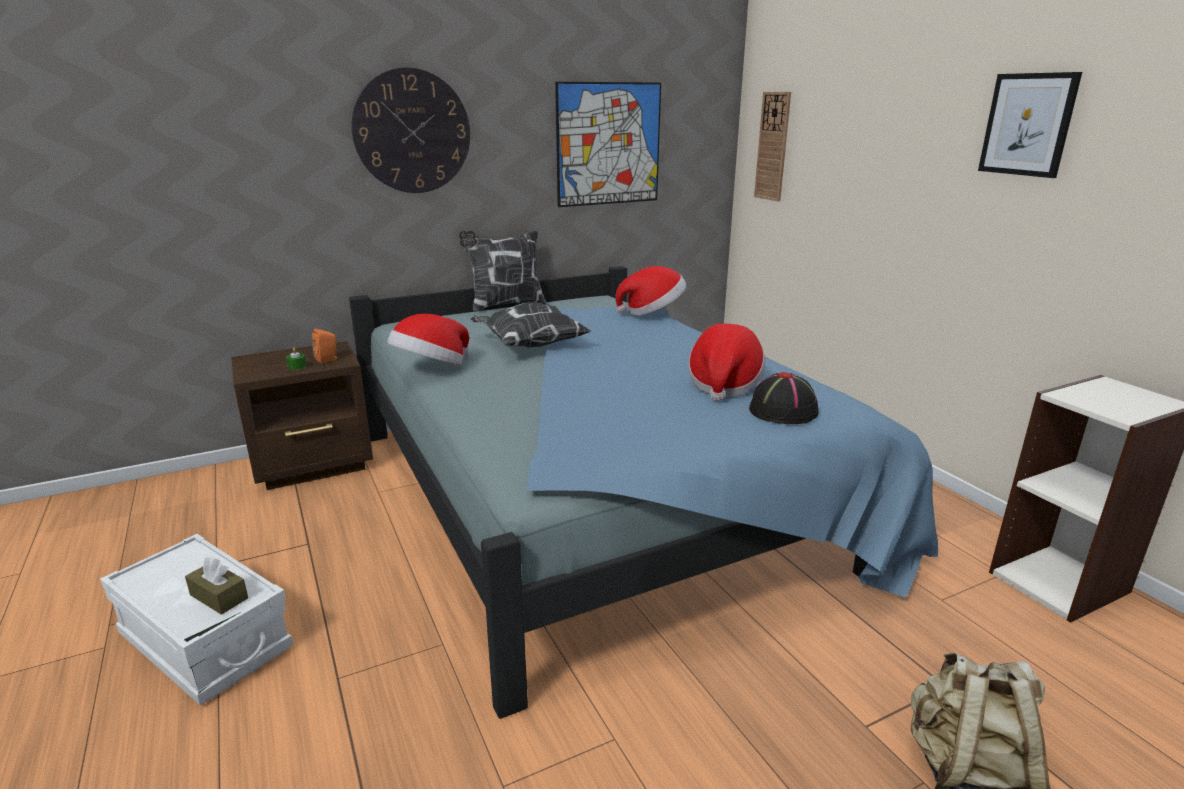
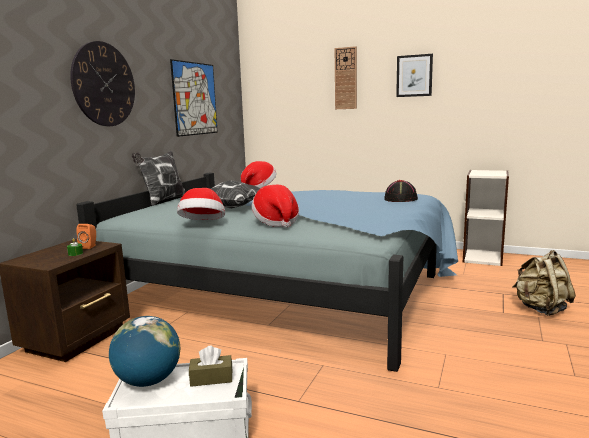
camera: 40 degrees left, 10 degrees down
(182, 564) = (148, 381): none -> globe
(723, 385) = (359, 198): hat -> hat (276, 222)
(773, 146) = (270, 100): wall clock -> wall clock (345, 78)

